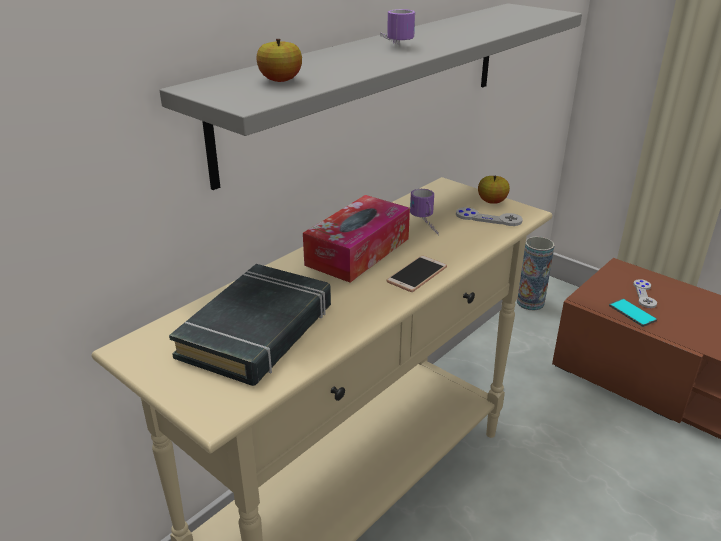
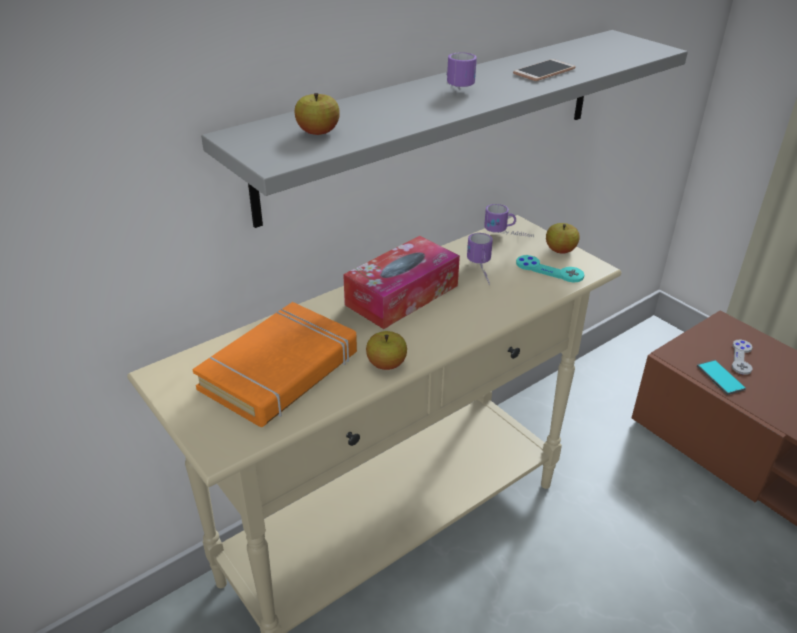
camera: 10 degrees right, 5 degrees up
(258, 331) = (280, 371): black book -> orange book
(364, 313) = (386, 364): none -> apple
(417, 274) = (452, 328): phone -> phone (544, 71)
(440, 193) = (508, 235): none -> mug
(488, 218) = (549, 270): grey game controller -> turquoise game controller
(530, 302) = (627, 345): vase -> none

